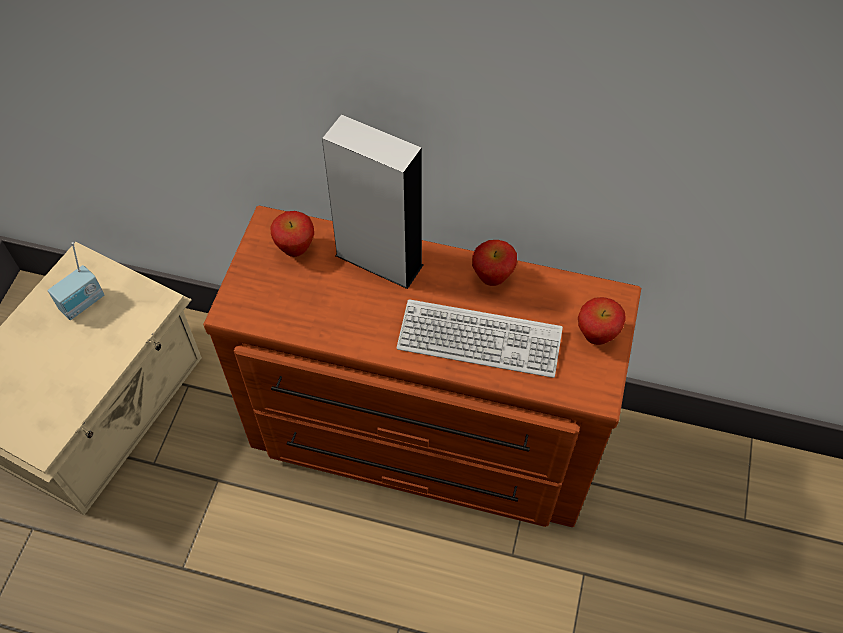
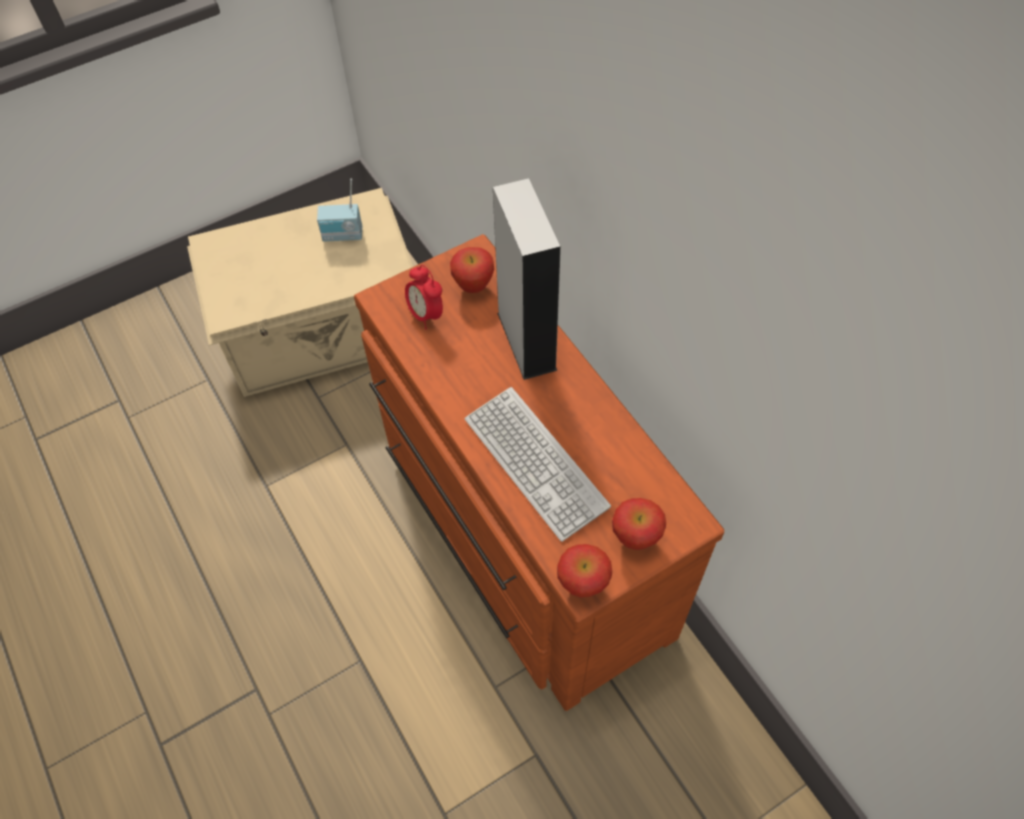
camera: 45 degrees right, 0 degrees up
(281, 296) = (426, 315): none -> alarm clock
(492, 278) = (600, 423): apple -> apple (582, 585)

